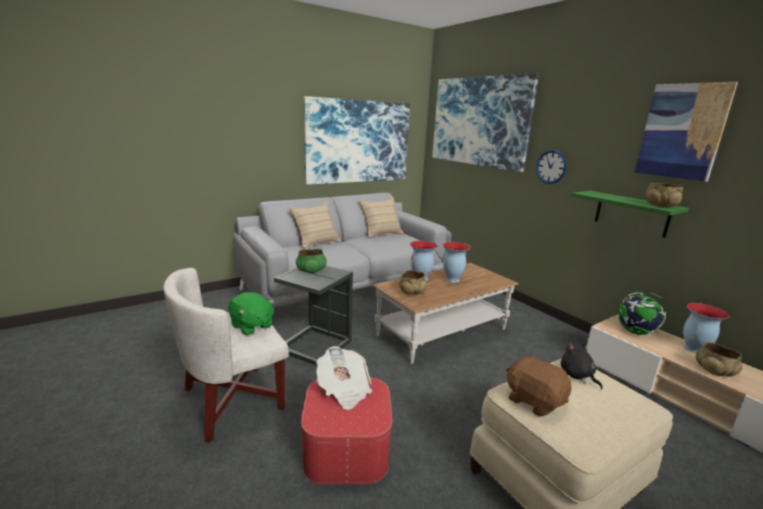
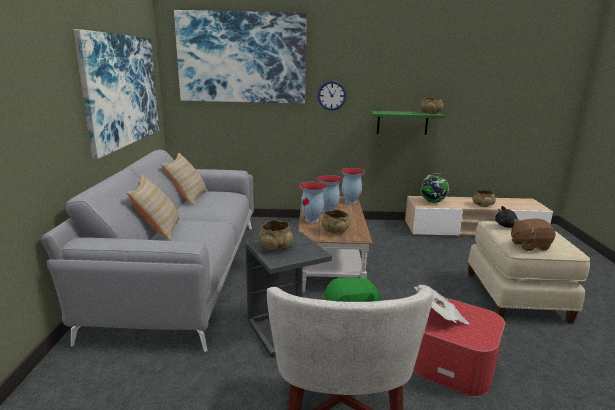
camera: 55 degrees left, 0 degrees up
(311, 270) = (275, 247): green bowl -> beige bowl
(682, 131) = (426, 61): picture -> none
(693, 349) = (460, 199): vase -> vase (350, 202)

